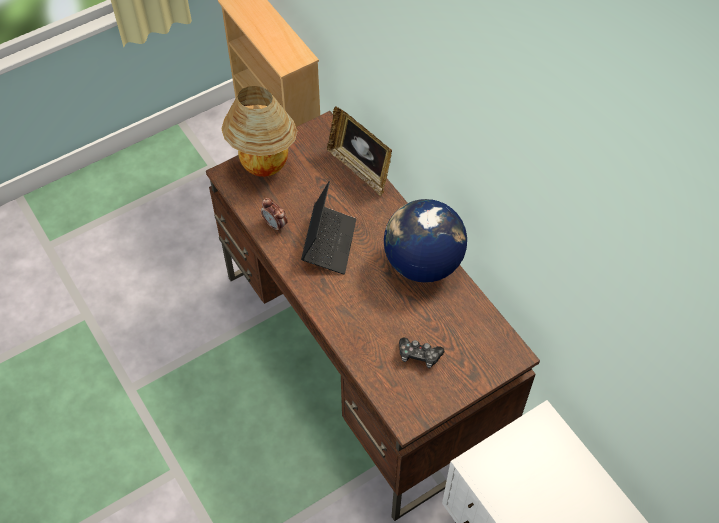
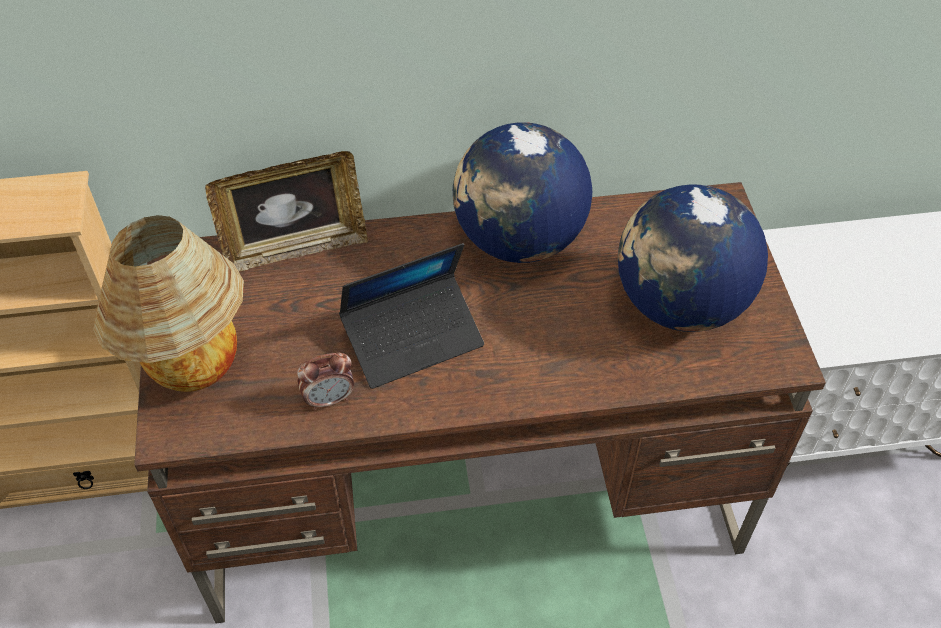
camera: 65 degrees left, 5 degrees down
(329, 243) = (413, 338): laptop -> laptop turned 120 degrees clockwise
(419, 355) = (679, 304): game controller -> globe

